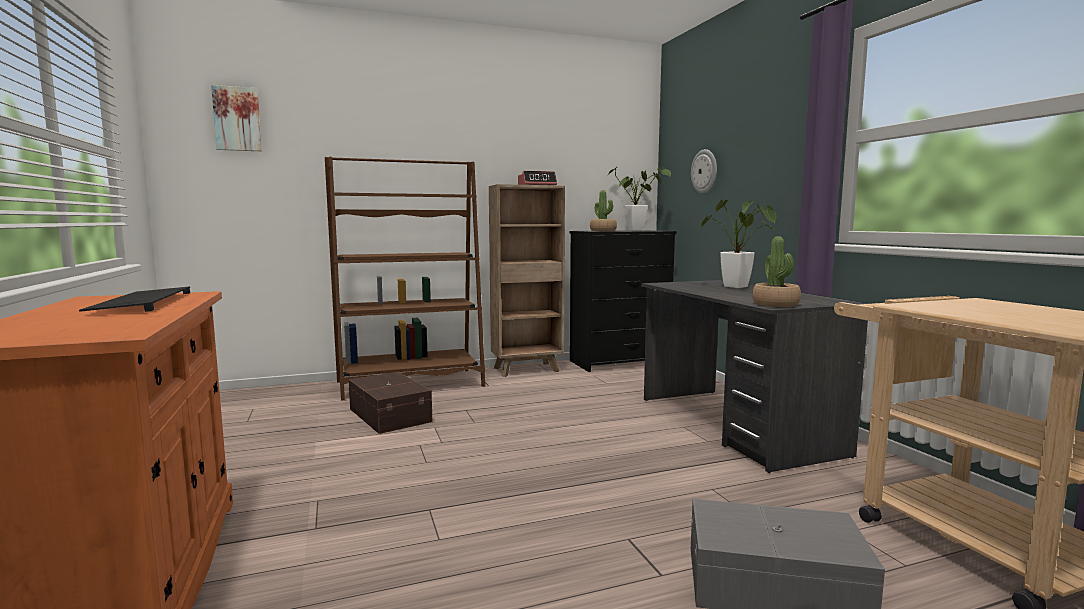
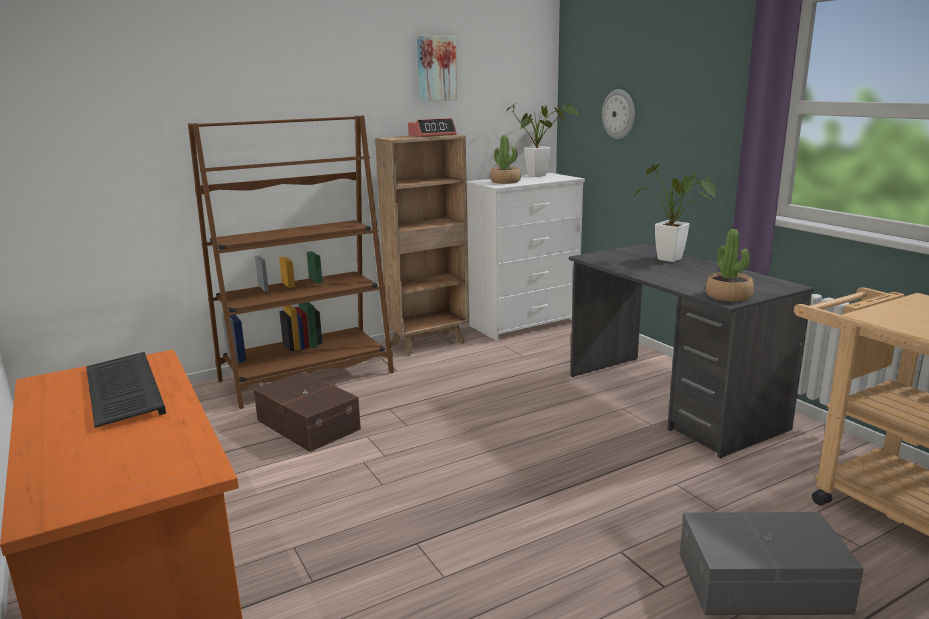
camera: 10 degrees left, 10 degrees up
(237, 119) = (63, 76): picture -> picture (436, 68)
(620, 362) = (525, 324): black dresser -> white dresser

